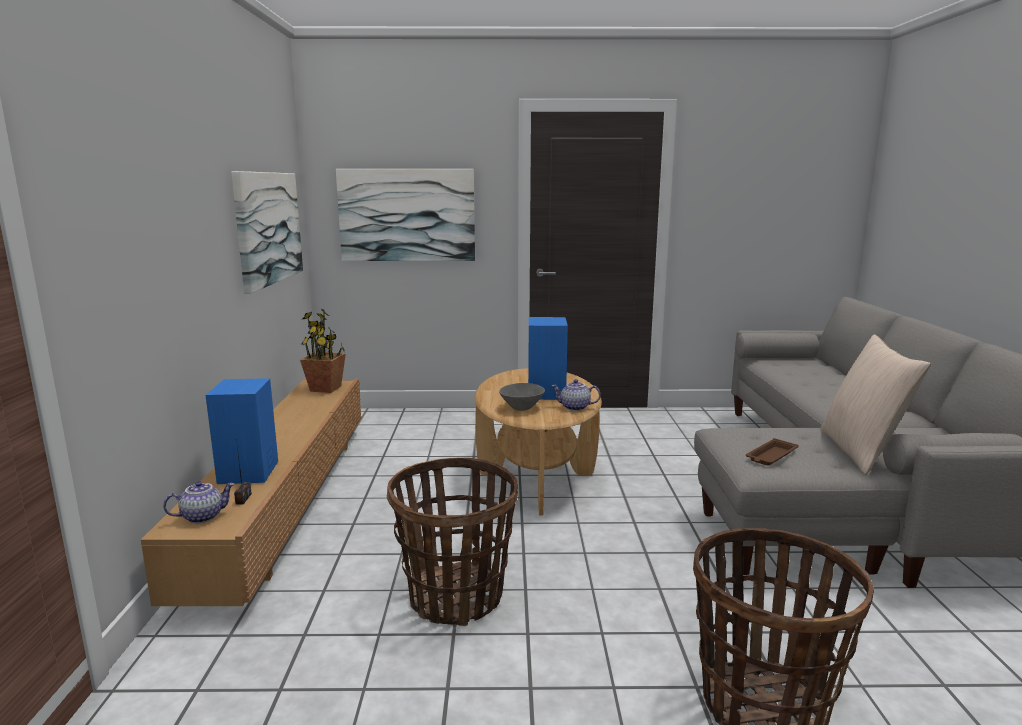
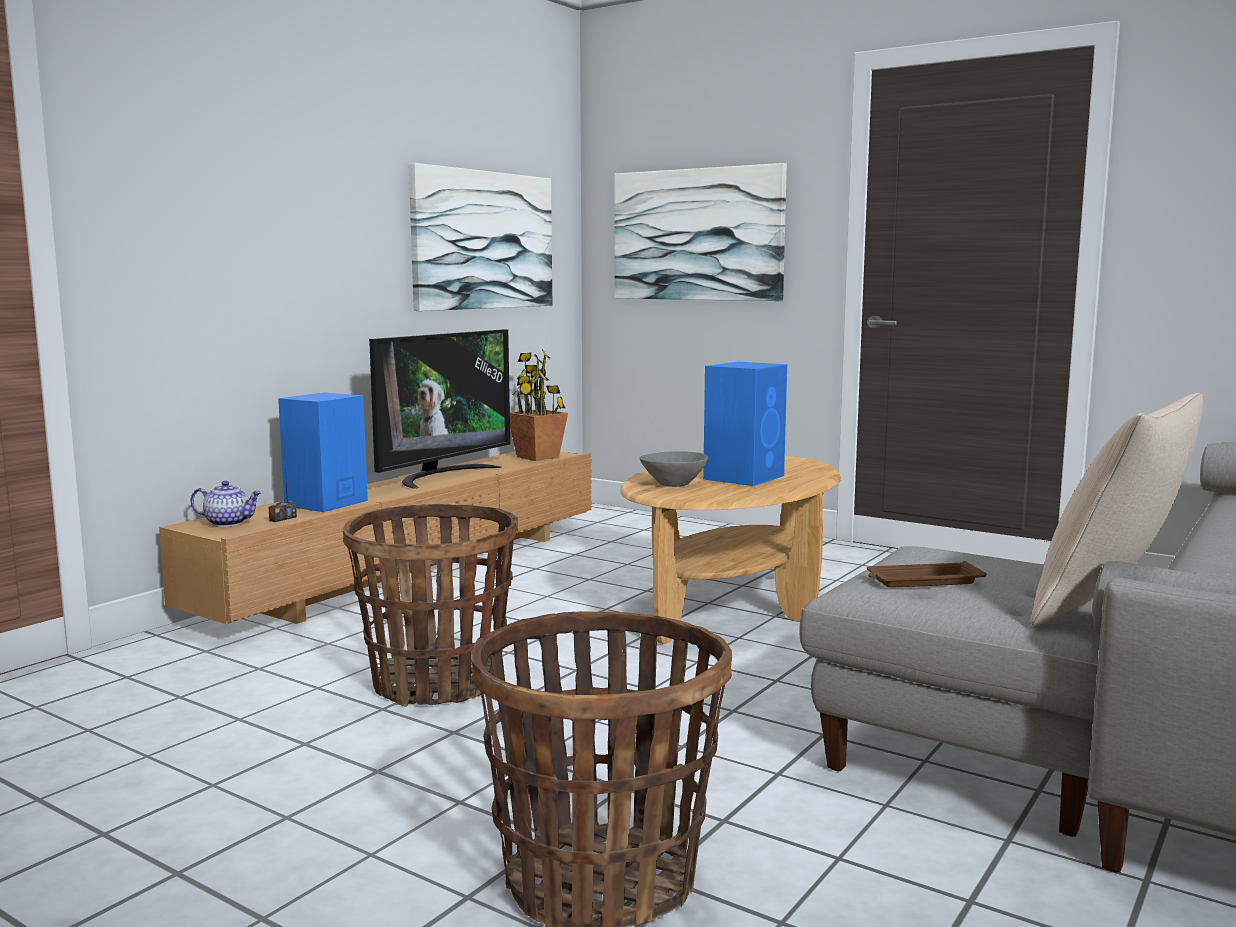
camera: 35 degrees right, 5 degrees down
(288, 421) = (441, 475): none -> television
(574, 408) = (743, 493): teapot -> none

